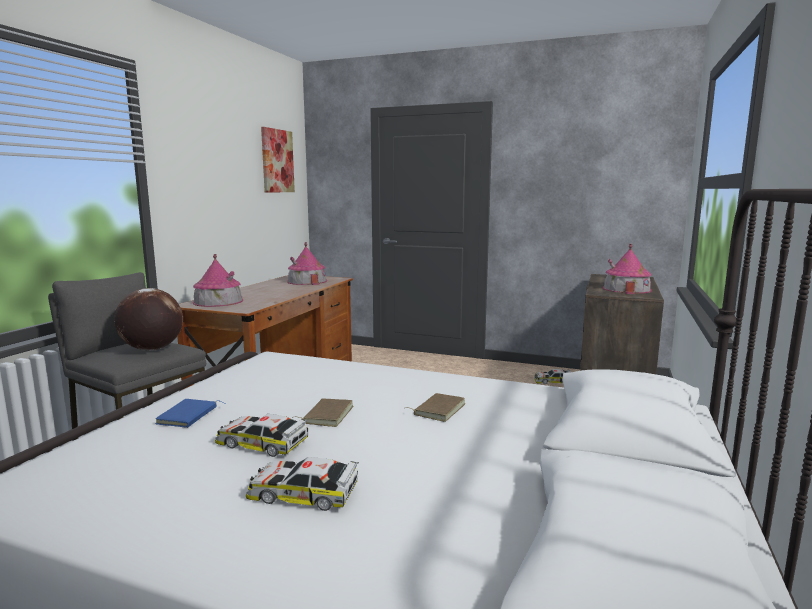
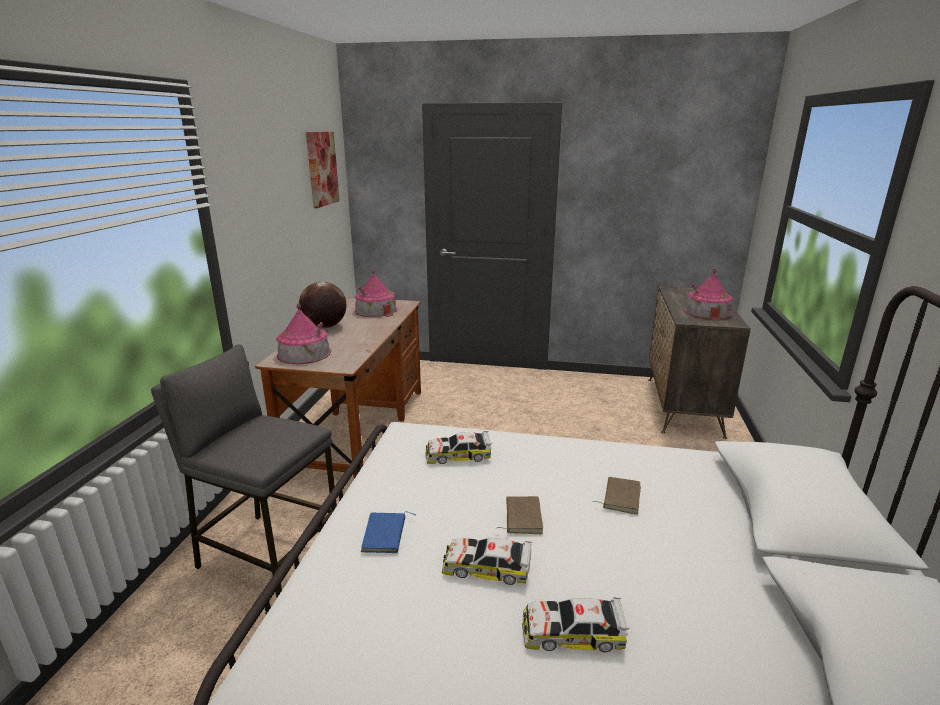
camera: 10 degrees left, 10 degrees up
(152, 349) = (276, 435): globe -> globe (324, 327)
(553, 381) = (623, 394): toy car -> toy car (458, 455)

